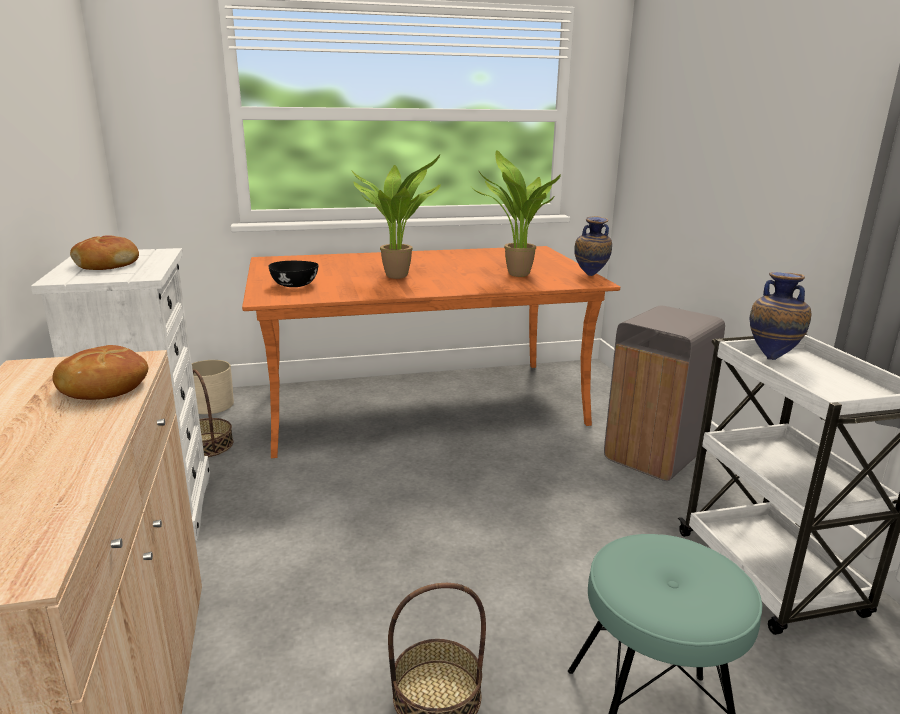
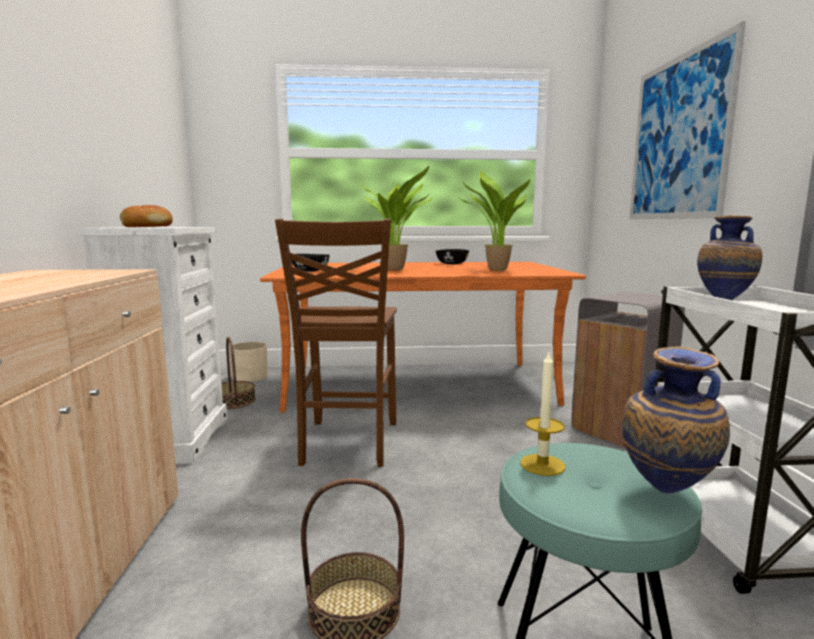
camera: 10 degrees right, 10 degrees down
(103, 387) = (79, 276): bread -> none
(367, 498) = (347, 444): none -> brown chair
(457, 257) = (451, 264): none -> black bowl
(590, 276) = (560, 271): vase -> vase (665, 495)
(627, 568) = (542, 465): none -> candle
(726, 133) = (678, 138): none -> picture

